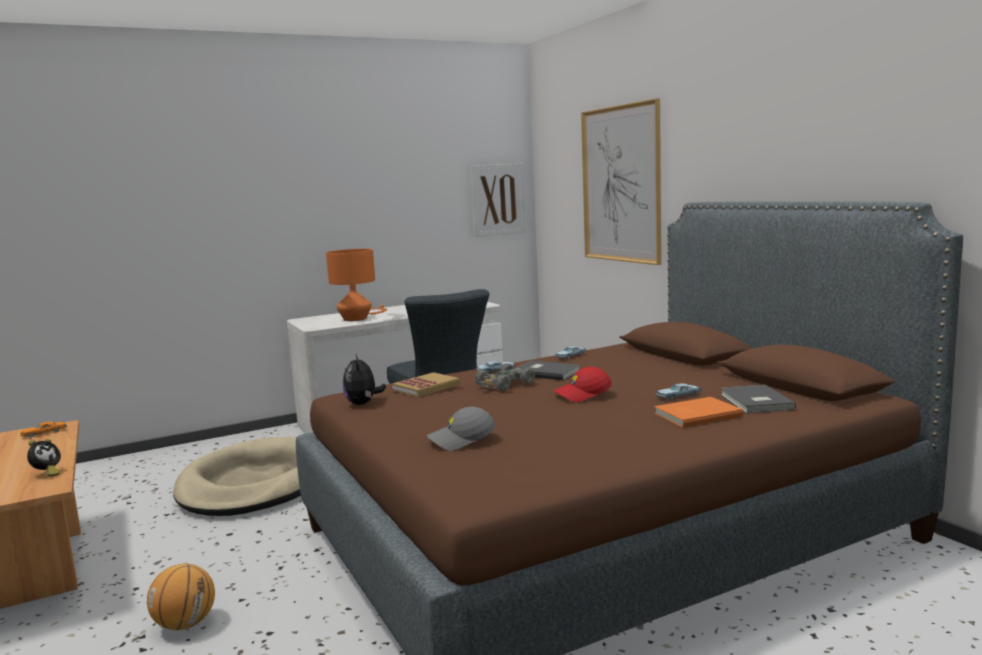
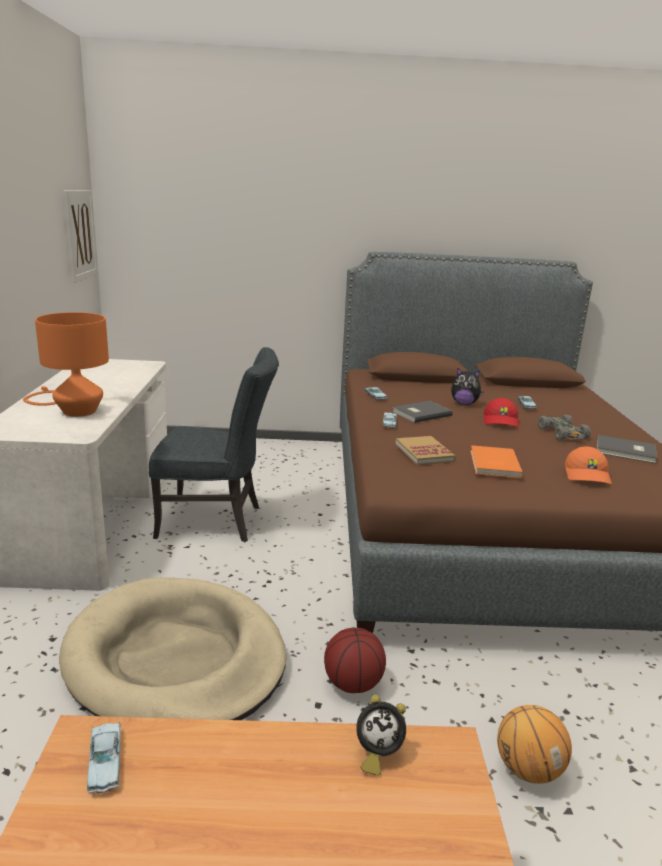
camera: 65 degrees left, 10 degrees up
(44, 433) = (105, 762): orange toy car -> blue toy car
(46, 474) = (376, 753): alarm clock -> alarm clock turned 135 degrees clockwise
(258, 539) = (352, 684): none -> basketball
(363, 403) = (438, 485): plush toy -> plush toy (464, 403)
(462, 440) = (588, 475): grey cap -> orange cap
(504, 384) = (446, 431): grey toy car -> grey toy car (563, 434)
(621, 184) = (263, 228): picture -> none
(695, 414) = (572, 413): orange book -> orange book (493, 464)
(754, 402) = (557, 398): grey book -> grey book (626, 451)

